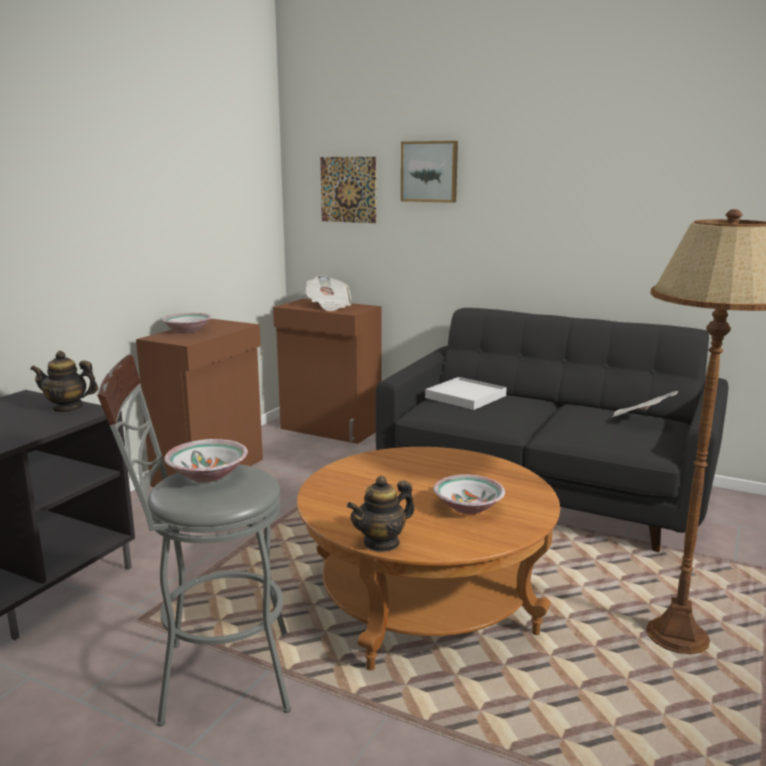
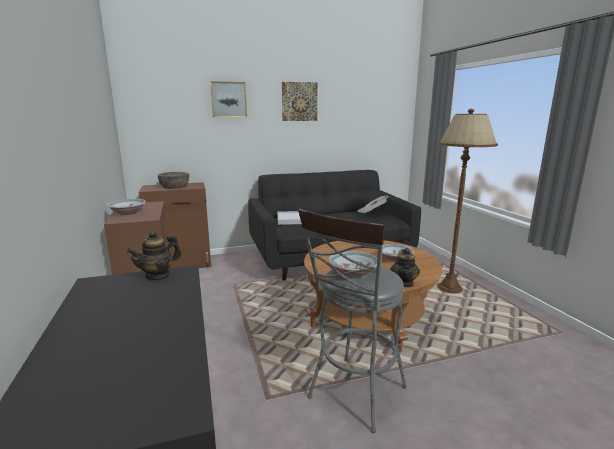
camera: 45 degrees left, 0 degrees up
(329, 306) = (174, 186): newspaper -> brown bowl
(348, 189) = (172, 111): picture -> picture (299, 101)

